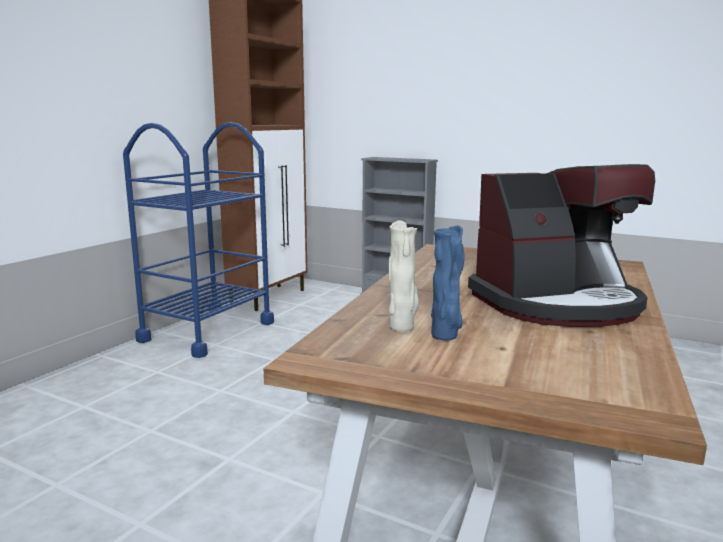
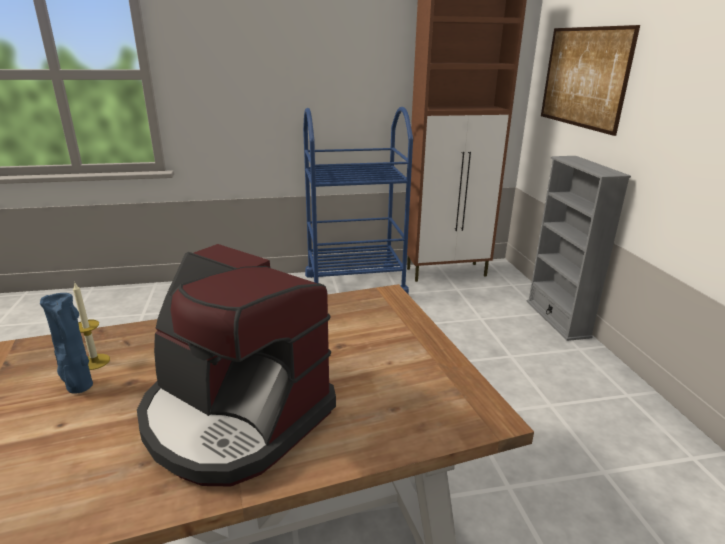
camera: 50 degrees right, 10 degrees up
(361, 93) = (583, 77): none -> picture
(402, 328) = (95, 362): beige vase -> candle

